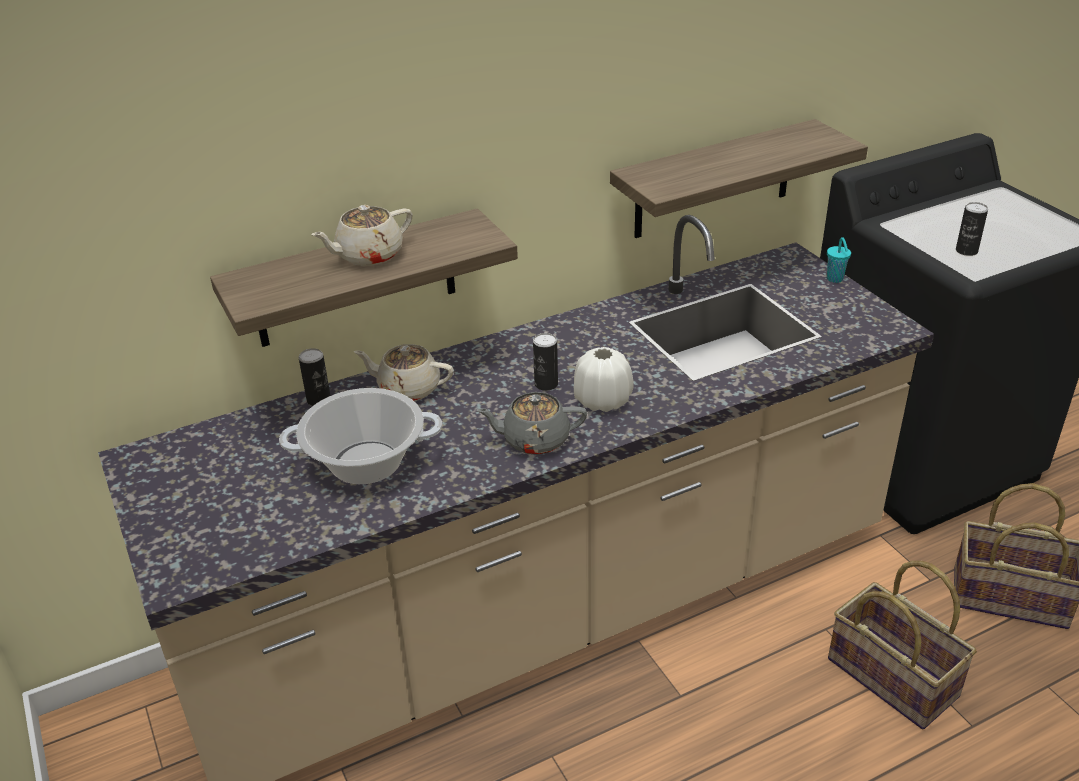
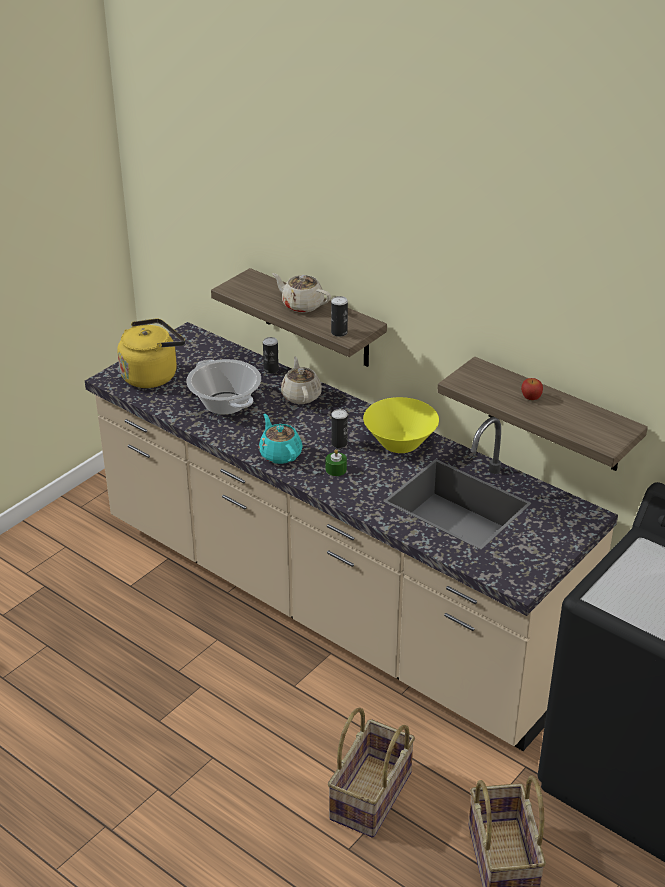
camera: 65 degrees right, 0 degrees up
(214, 524) = (152, 375): none -> yellow kettle
(534, 440) = (280, 454): grey teapot -> turquoise teapot
(580, 338) = (400, 444): none -> yellow bowl
(602, 400) = (336, 469): white vase -> green candle
(725, 159) = (530, 397): none -> apple
(835, 279) = (572, 544): turquoise cup -> none
(966, 251) = (630, 589): can -> can (339, 332)

